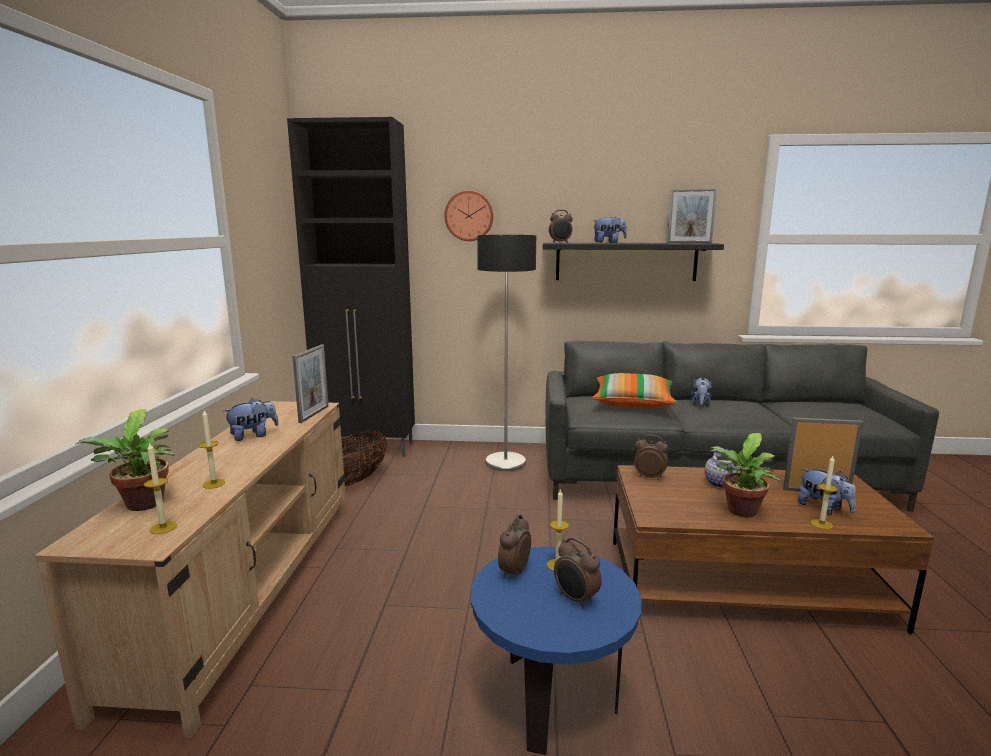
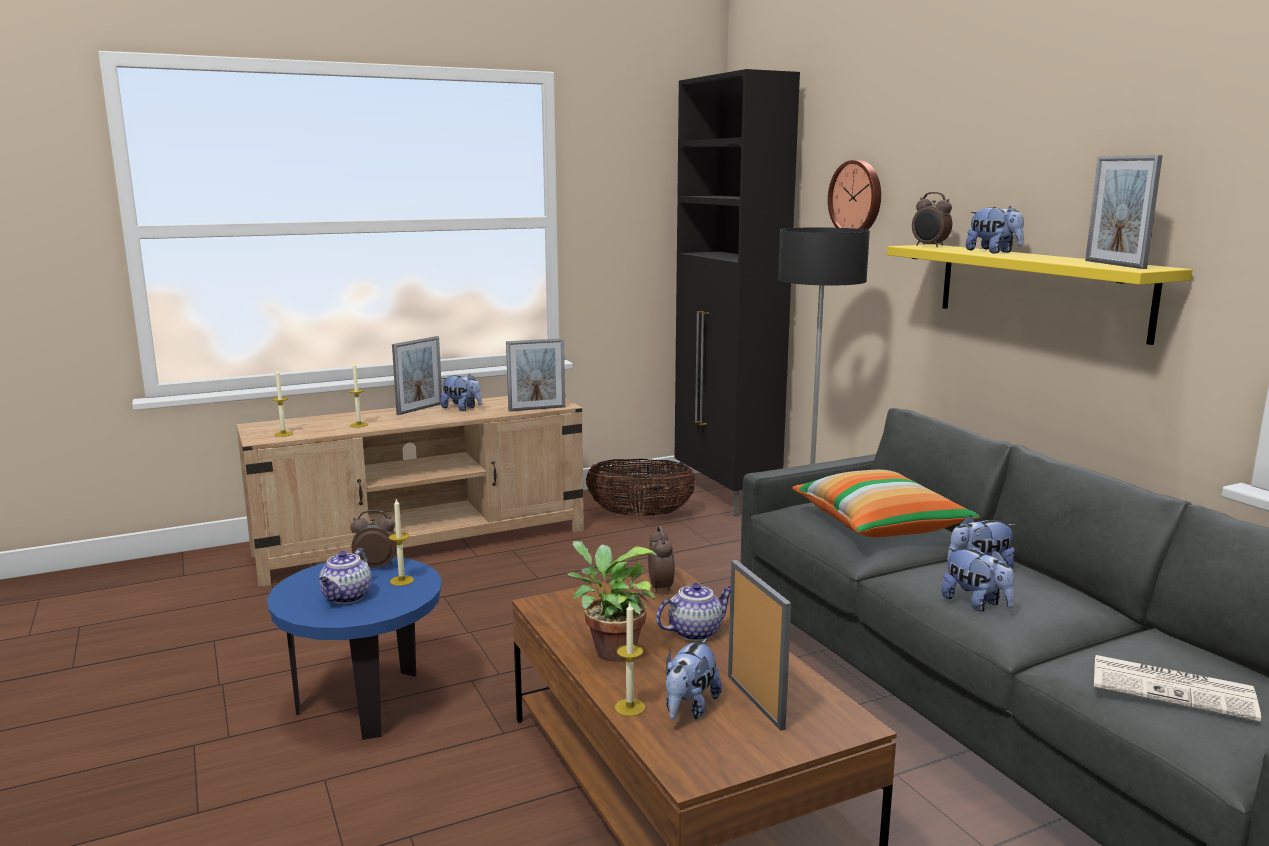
camera: 60 degrees right, 0 degrees up
(142, 506) = (311, 422): potted plant -> none
(215, 450) = (420, 409): none -> picture frame
(575, 599) = (346, 597): alarm clock -> teapot
(626, 261) = (1040, 289): black shelf -> yellow shelf
(743, 415) = (976, 604): none -> plush toy
(840, 413) = (1174, 689): none -> newspaper

